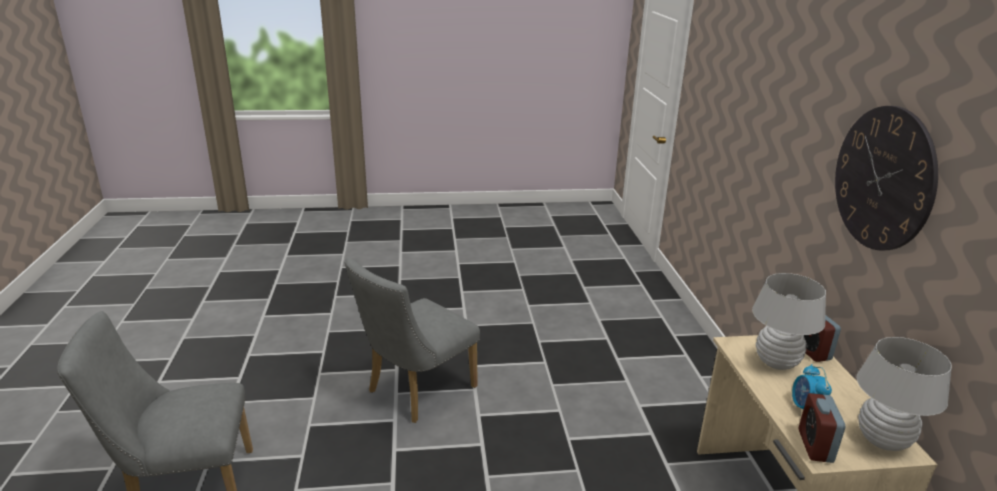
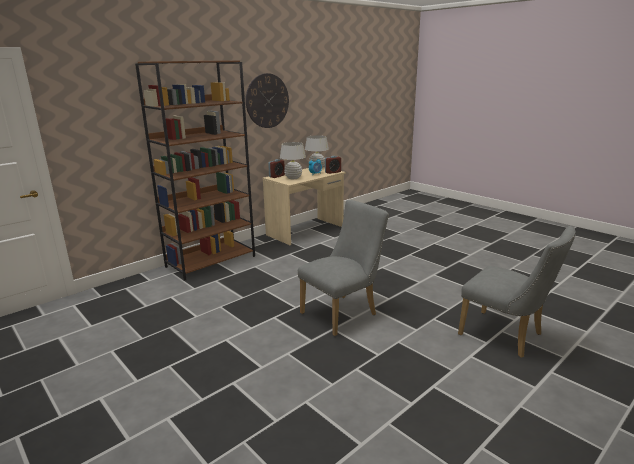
camera: 125 degrees left, 5 degrees down
(415, 392) = (343, 312): grey chair -> grey chair turned 45 degrees counterclockwise
(680, 352) = (211, 261): none -> brown bookcase

